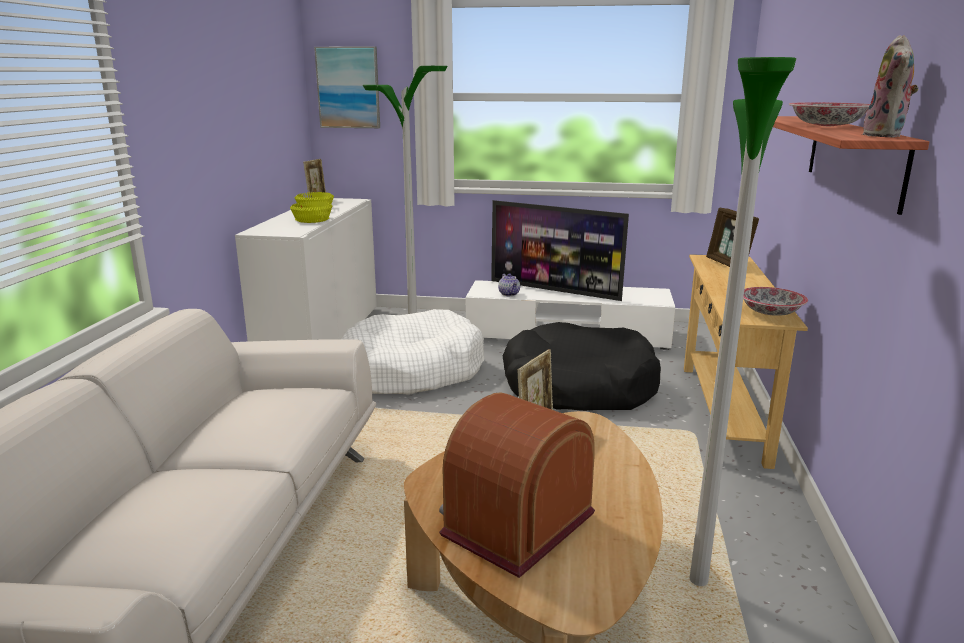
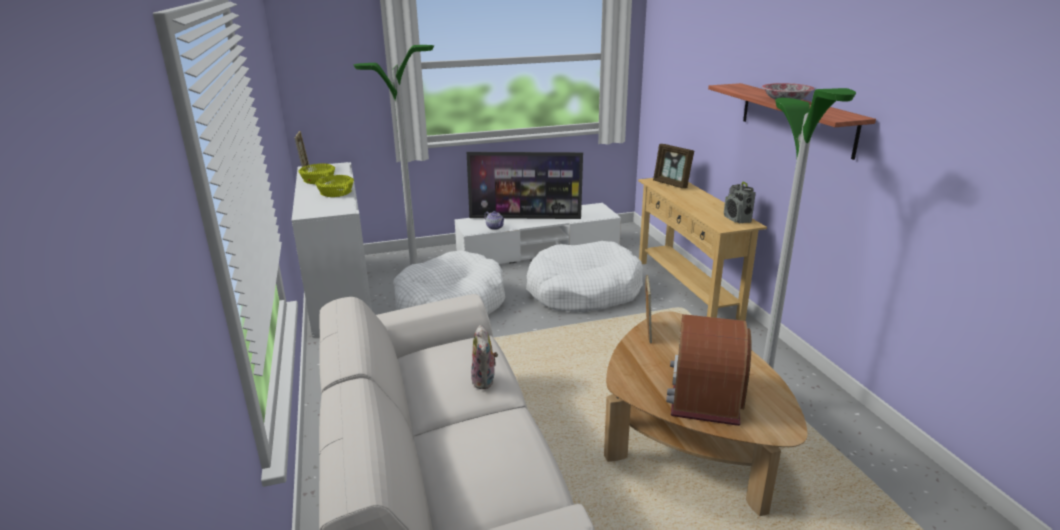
camera: 25 degrees left, 5 degrees up
(348, 87) = (318, 63): picture -> none
(579, 386) = (583, 291): black dog bed -> white dog bed
(771, 312) = (737, 219): bowl -> radio
(886, 135) = (844, 113): plush toy -> plush toy (485, 381)

